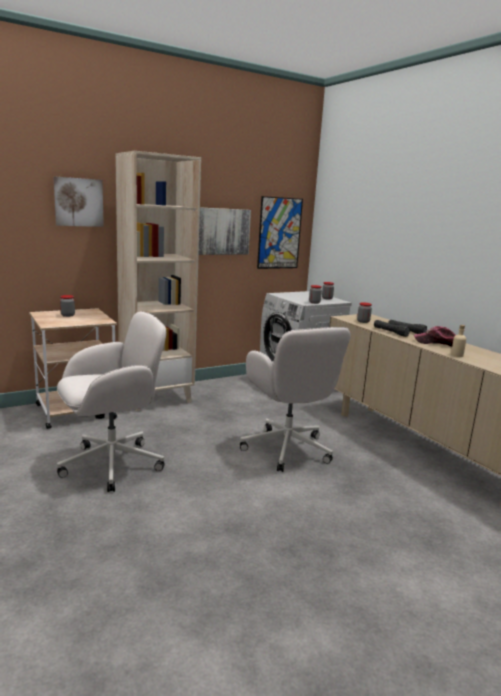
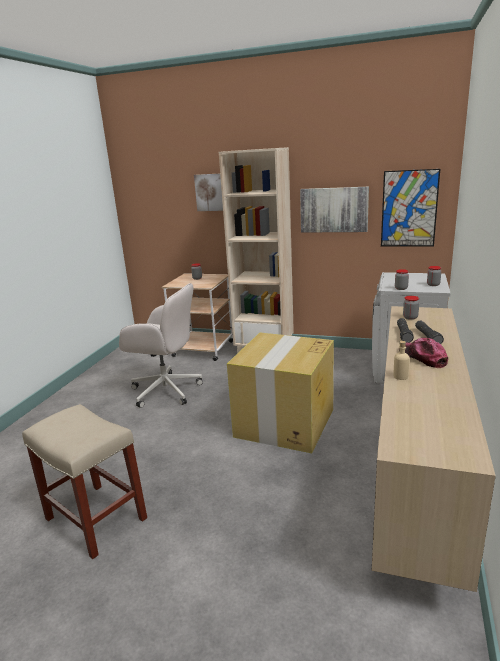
camera: 50 degrees right, 5 degrees up
(281, 611) = (94, 518): none -> beige stool
(286, 449) = (284, 423): white office chair -> cardboard box

